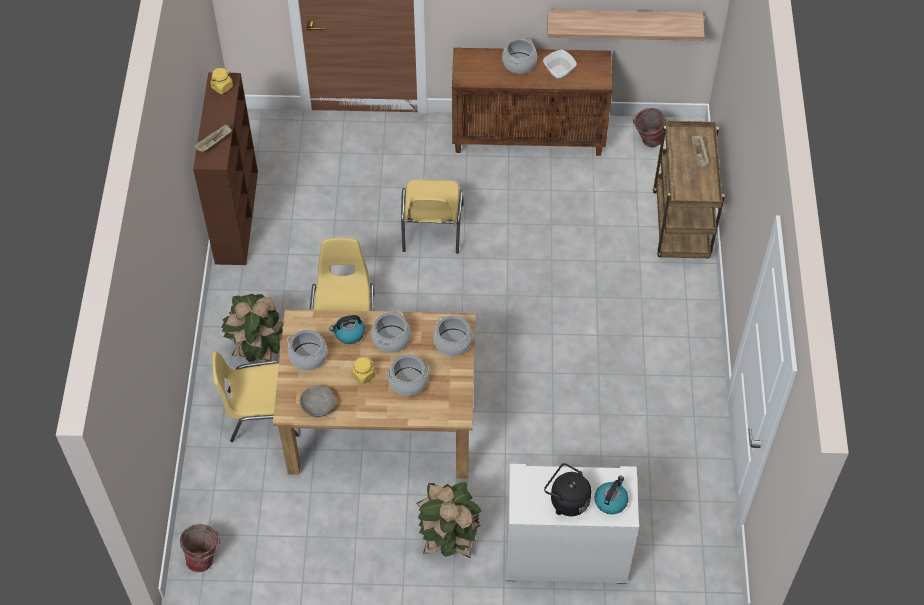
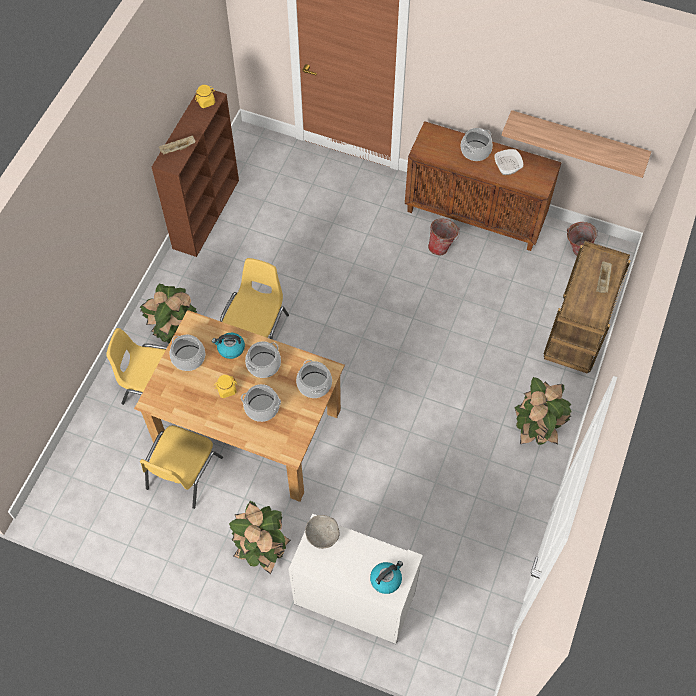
camera: 20 degrees right, 5 degrees up
(204, 557) = (60, 496): bucket -> bucket (442, 247)
(318, 406) = (178, 405): grey bowl -> grey bowl (322, 535)
(431, 229) = (360, 272): yellow chair -> yellow chair (182, 473)
(567, 500) = (347, 565): black kettle -> none
(679, 329) = (536, 429): none -> potted plant

